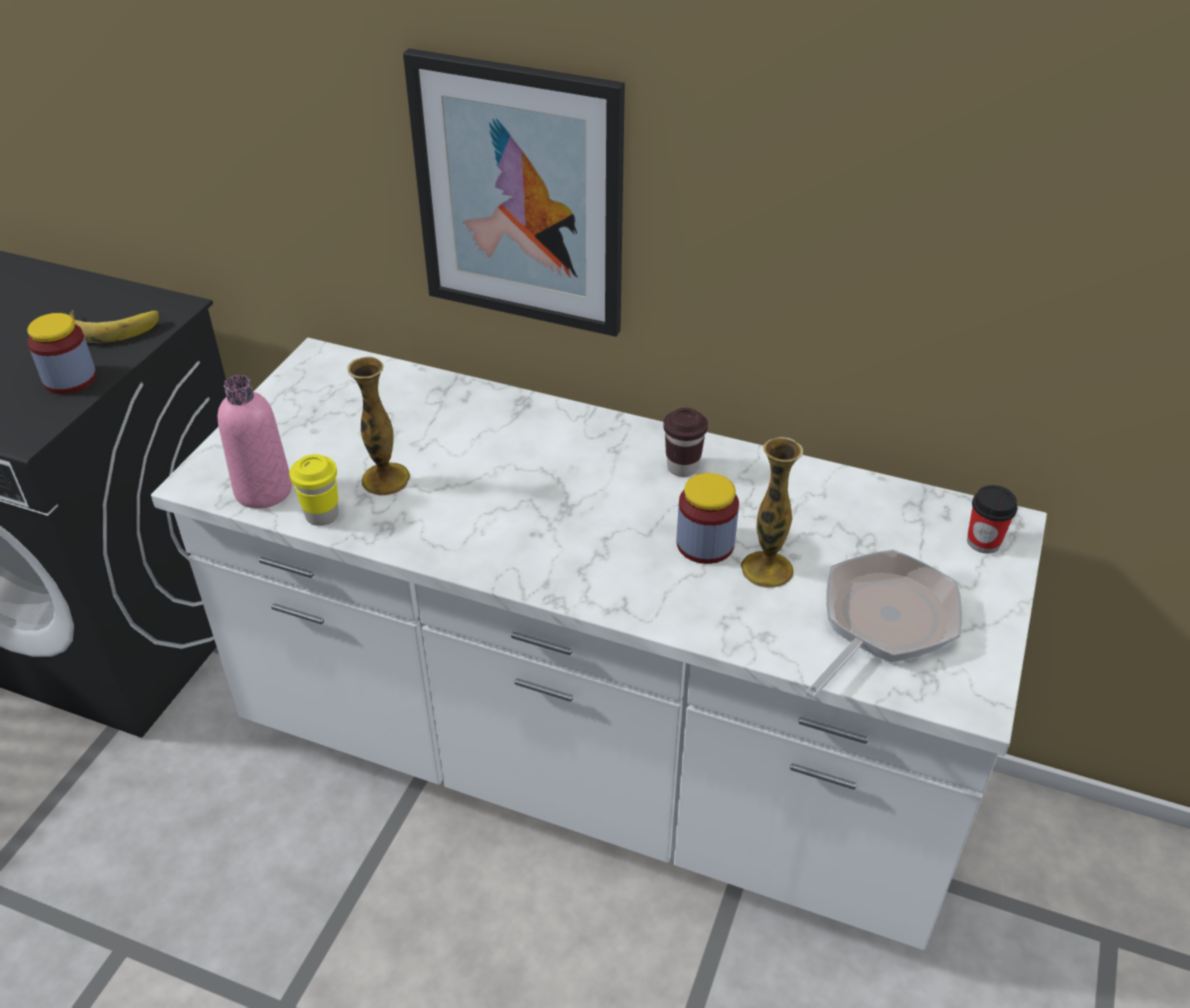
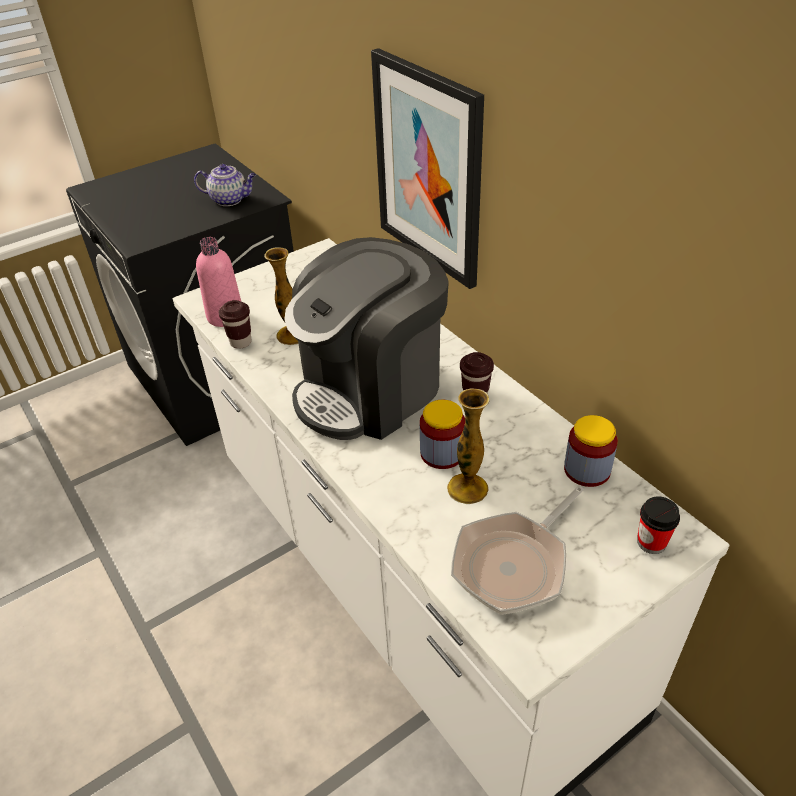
camera: 35 degrees right, 0 degrees up
(70, 379) = (184, 221): jar -> jar (587, 470)
(113, 326) = (230, 200): banana -> teapot
(322, 515) = (240, 342): yellow cup -> brown cup
(554, 507) = (370, 390): none -> coffee machine
(882, 623) = (515, 563): frying pan -> frying pan turned 150 degrees clockwise

